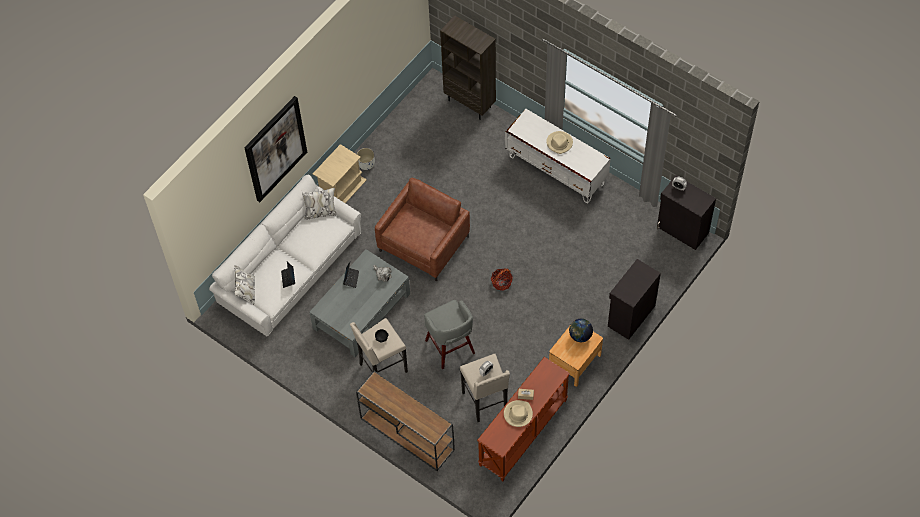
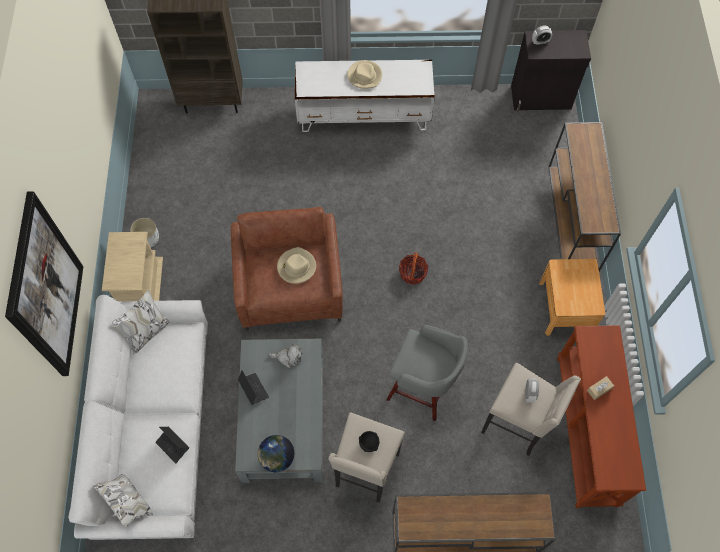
camera: 40 degrees left, 5 degrees up
(518, 414) = (612, 420): beige hat -> beige hat (296, 267)
(580, 336) = (571, 273): globe -> globe (277, 458)
(630, 316) = (573, 218): black cabinet -> brown console table

